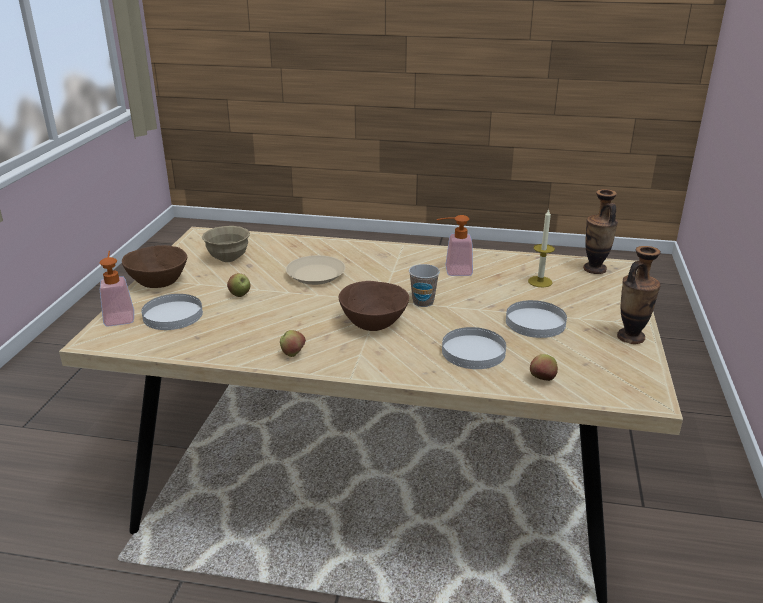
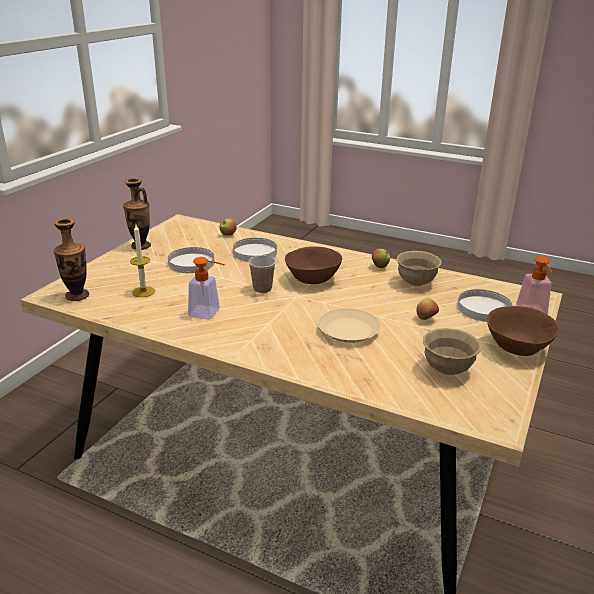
camera: 165 degrees left, 0 degrees up
(245, 337) = (416, 282): none -> beige bowl

